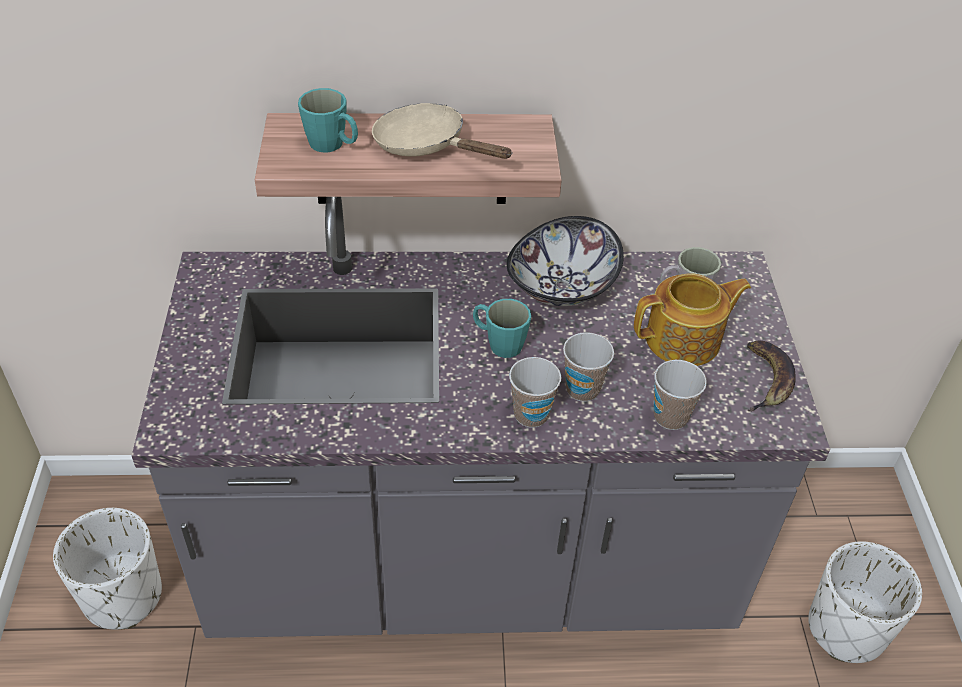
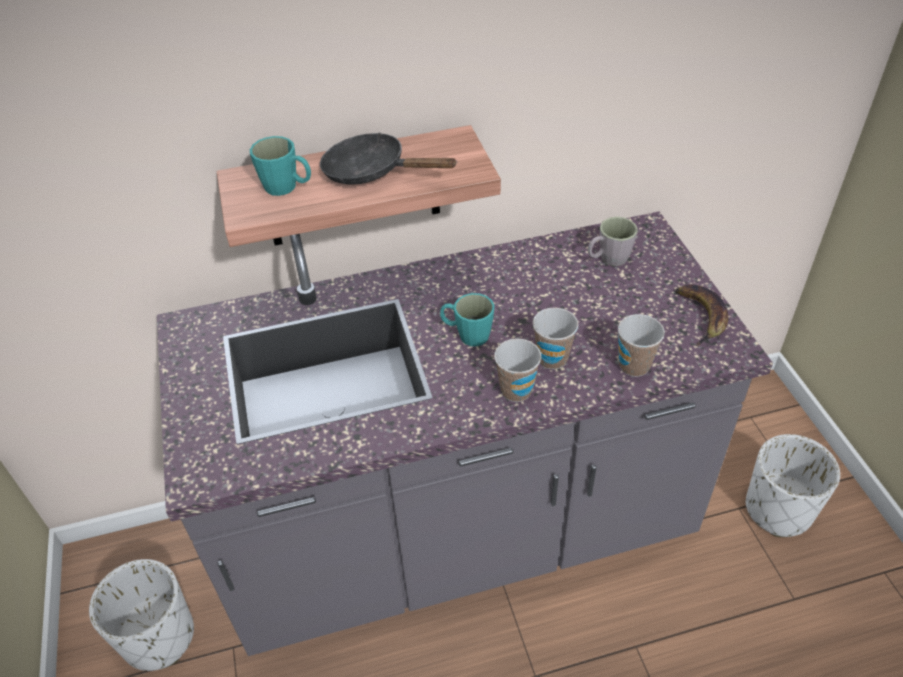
camera: 10 degrees left, 0 degrees up
(427, 146) = (372, 172): beige frying pan -> black frying pan
(560, 286) = (503, 274): bowl -> none
(685, 340) = (623, 298): teapot -> none

